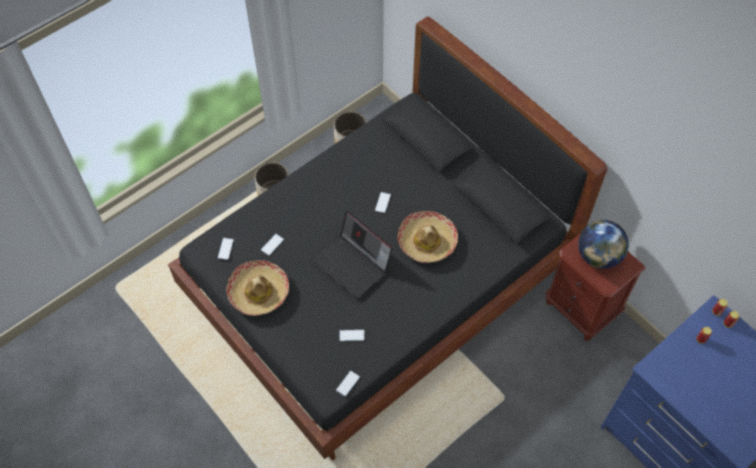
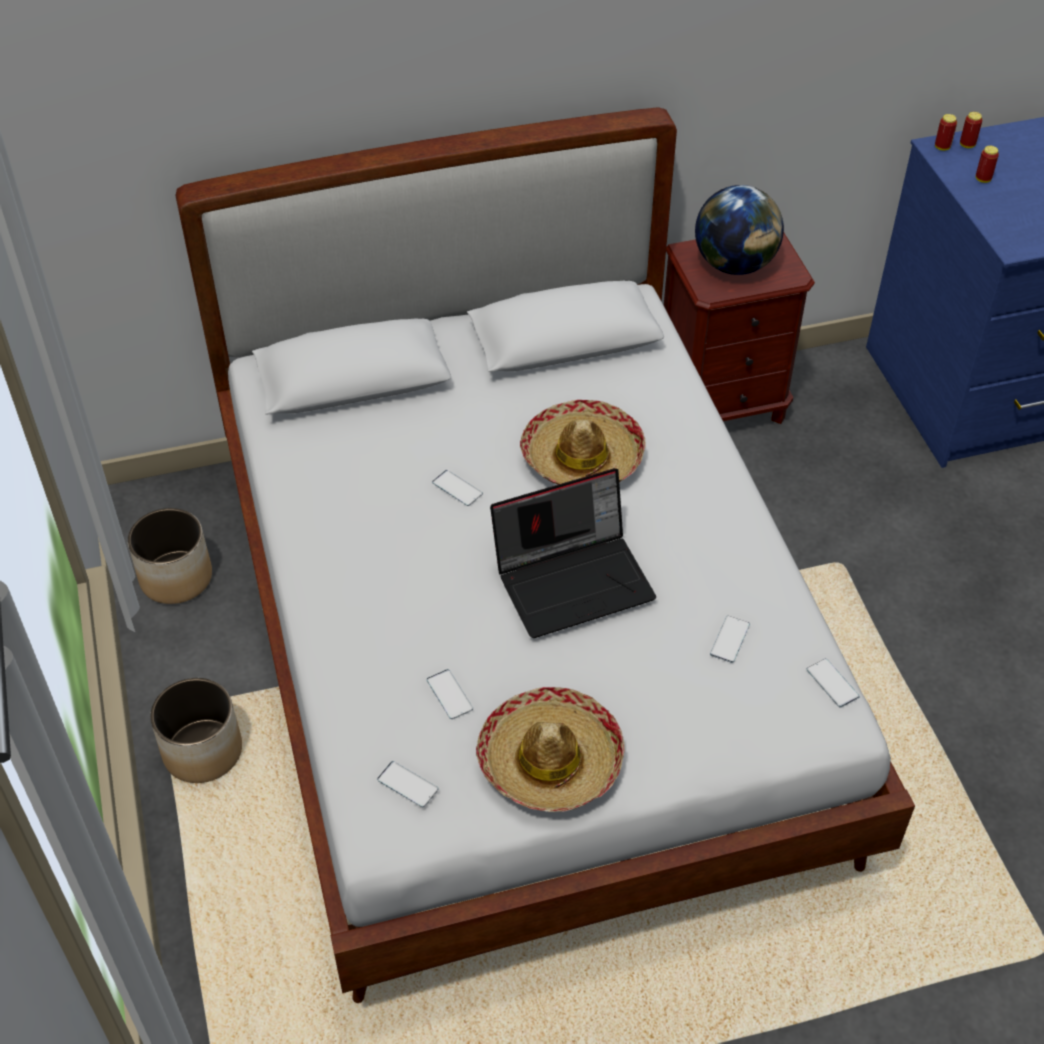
camera: 65 degrees left, 10 degrees down
(378, 284) = (523, 654): black bed -> white bed

